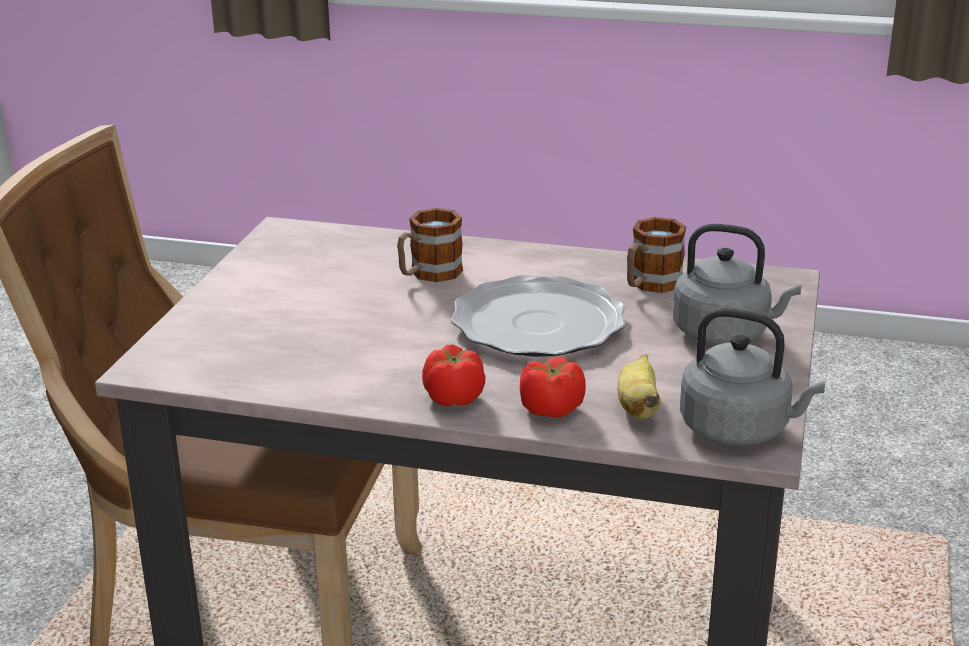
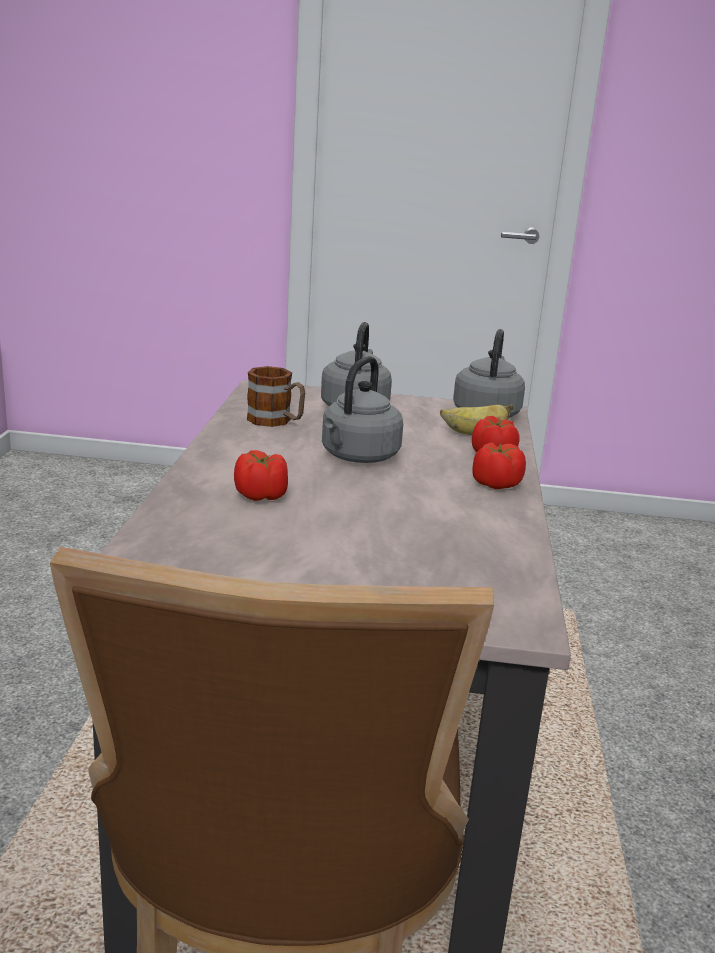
camera: 100 degrees left, 5 degrees down
(428, 274) = (261, 496): mug -> tomato
(537, 324) = (357, 457): plate -> grey kettle

